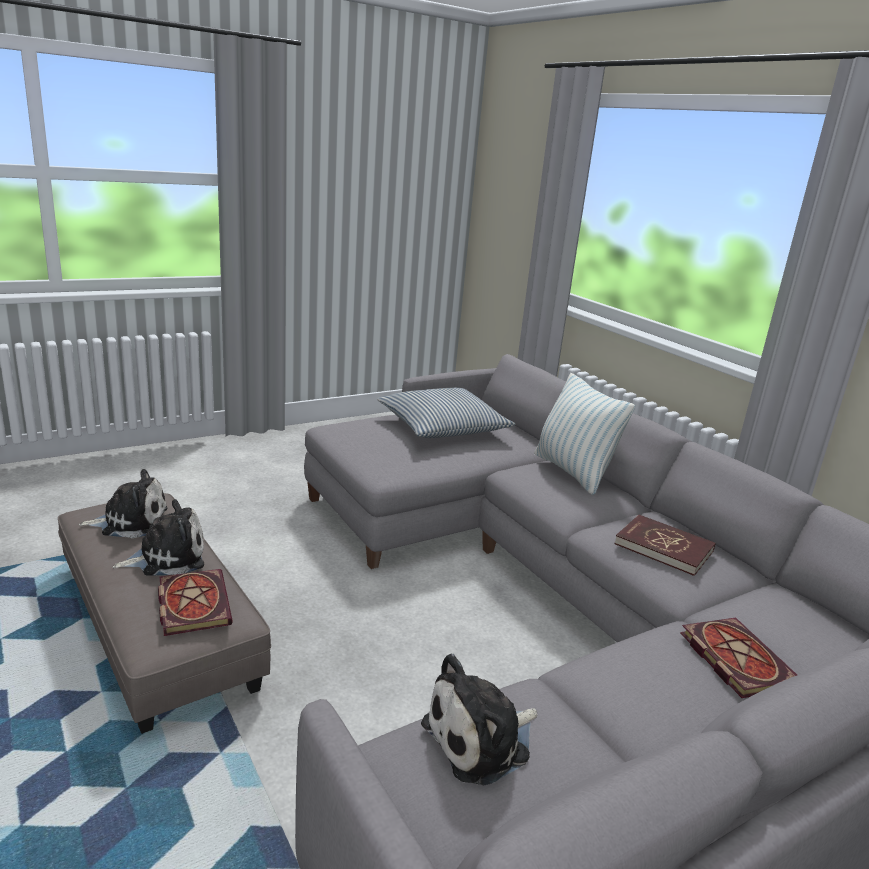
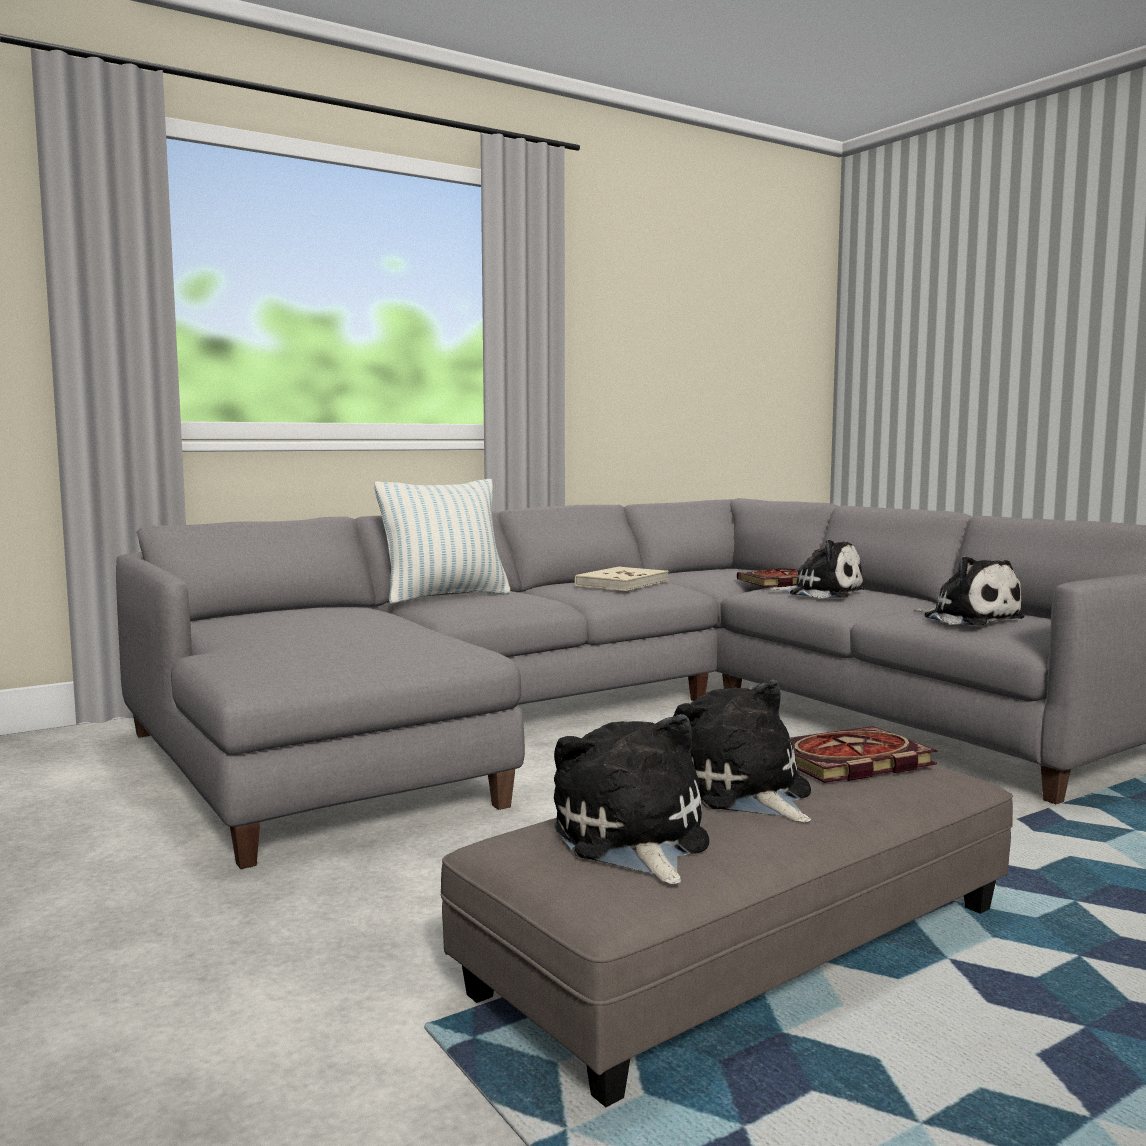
camera: 90 degrees left, 15 degrees down
(442, 426) = (281, 627): pillow -> none
(658, 671) = (821, 593): none -> plush toy
(664, 547) = (621, 583): red book -> beige book

